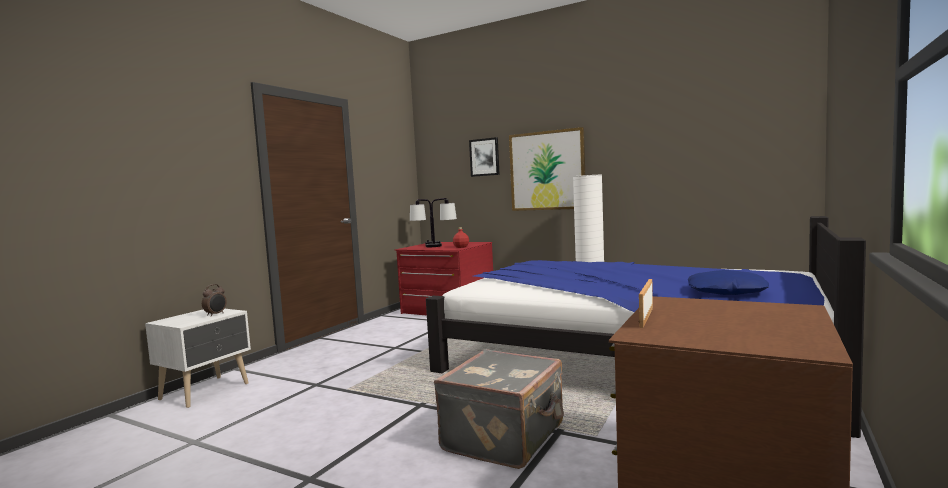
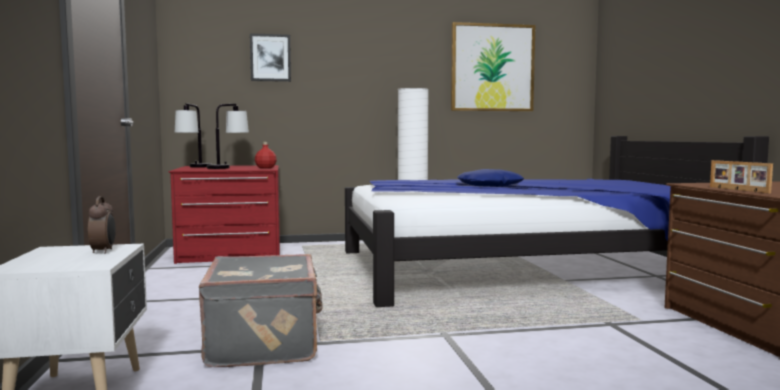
camera: 40 degrees left, 0 degrees up
(506, 437) = (588, 338): grey suitcase -> grey suitcase (265, 344)
(547, 170) = (353, 81): picture -> picture (492, 68)
(726, 291) = (643, 188): blue pillow -> blue pillow (489, 186)

